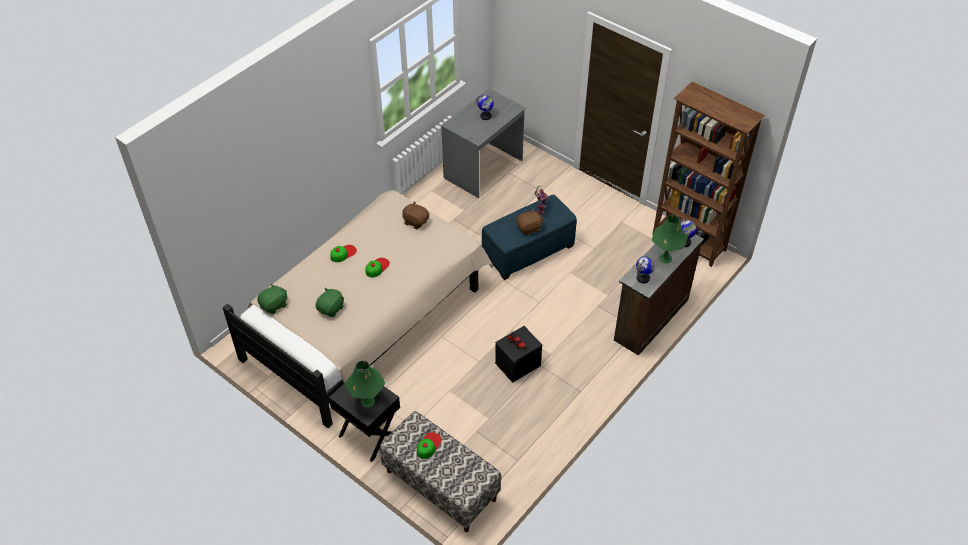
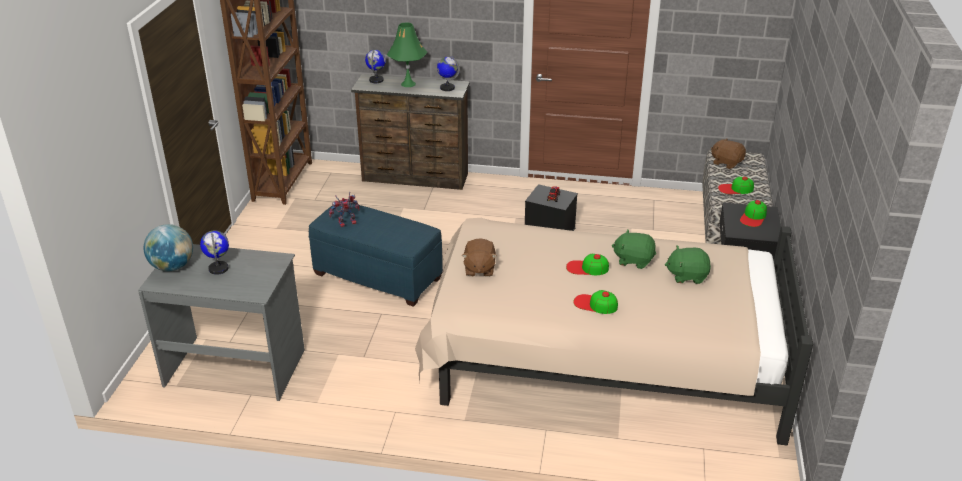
camera: 120 degrees left, 15 degrees down
(274, 305) = (739, 323): green plush toy -> green plush toy (633, 260)
(367, 401) = (753, 217): green table lamp -> cap
(500, 102) = (172, 267): none -> globe
(529, 228) = (388, 221): brown plush toy -> brown plush toy (726, 163)

